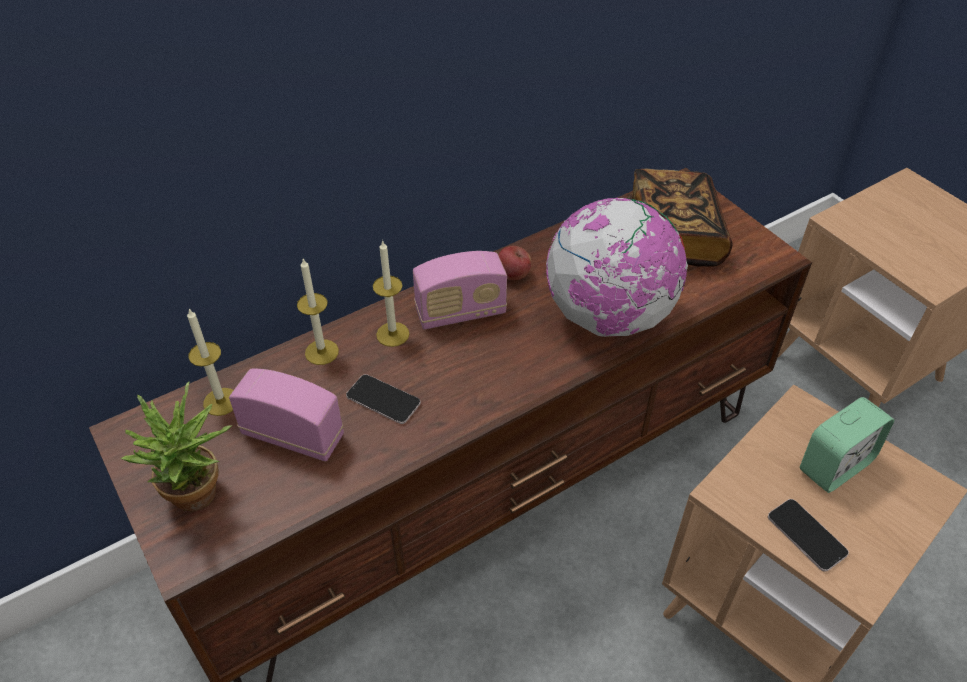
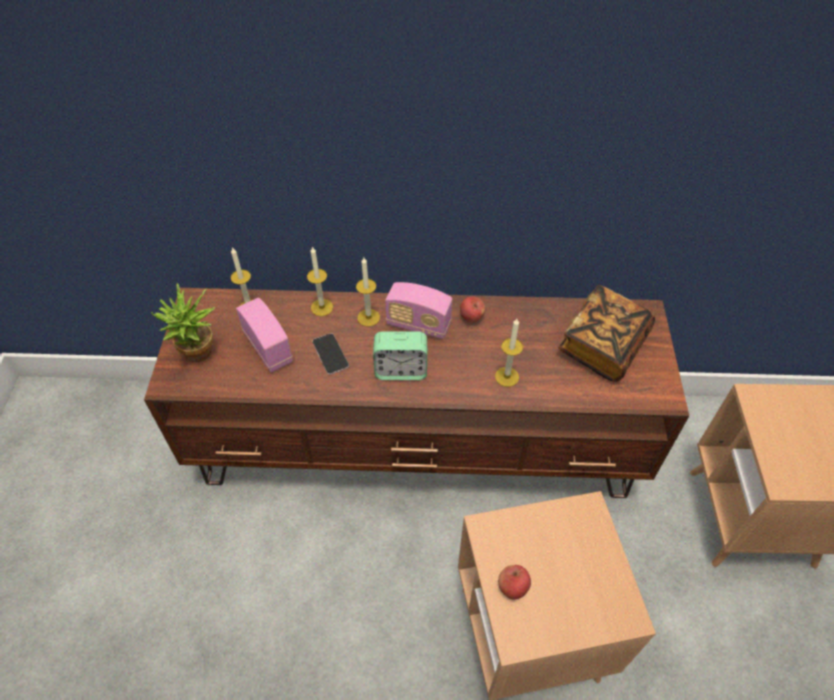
camera: 35 degrees right, 5 degrees up
(609, 317) = (507, 376): globe -> candle
(806, 535) = (512, 587): phone -> apple
(835, 466) = (575, 558): alarm clock -> alarm clock (401, 370)

